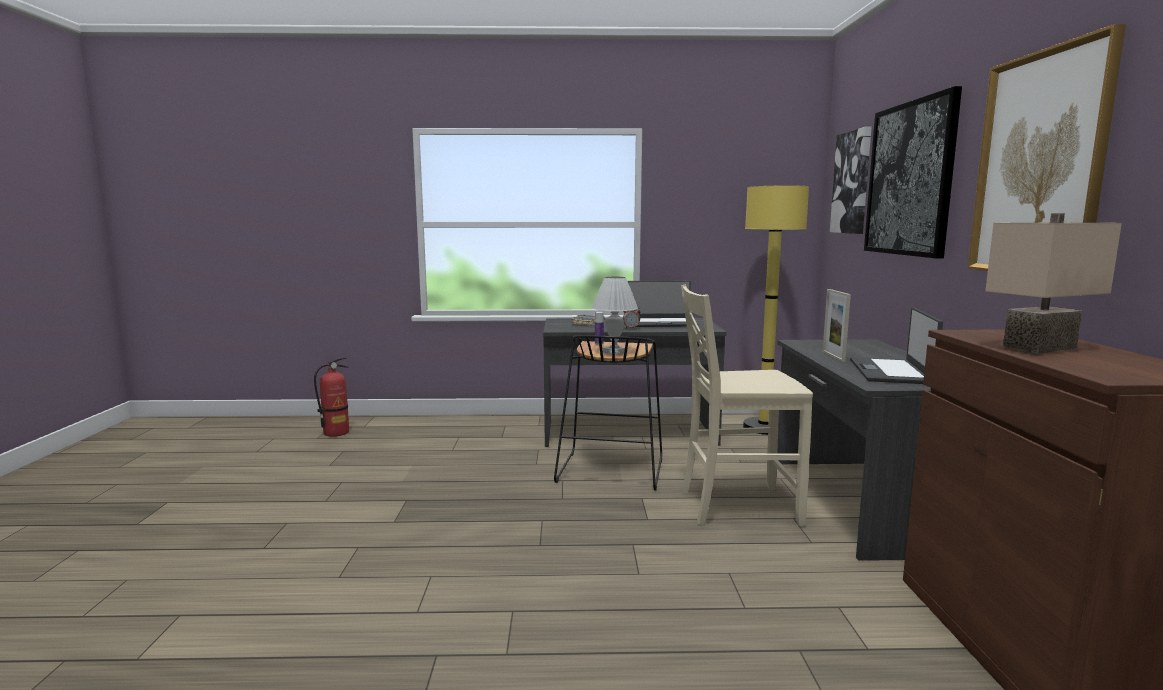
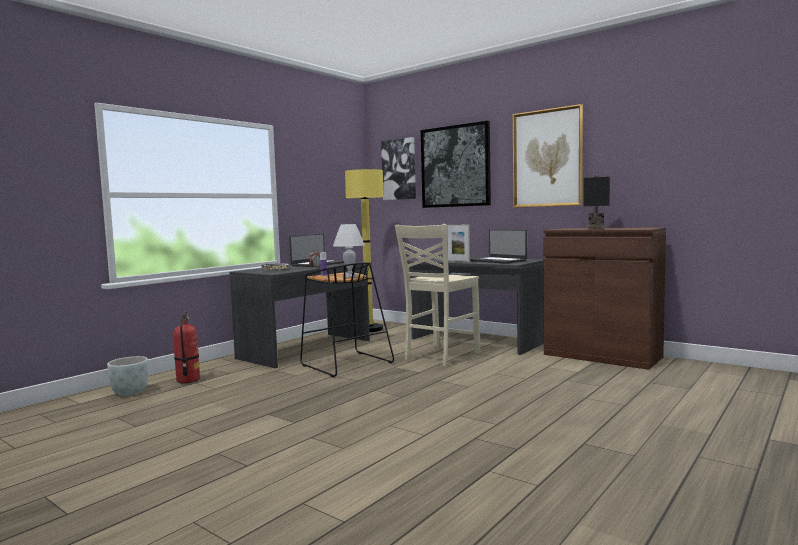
camera: 50 degrees left, 5 degrees down
(336, 433) = (64, 414): fire extinguisher -> fire extinguisher (188, 380)
(406, 429) = (130, 392): none -> grey planter
(1036, 347) = (594, 228): beige table lamp -> black table lamp

